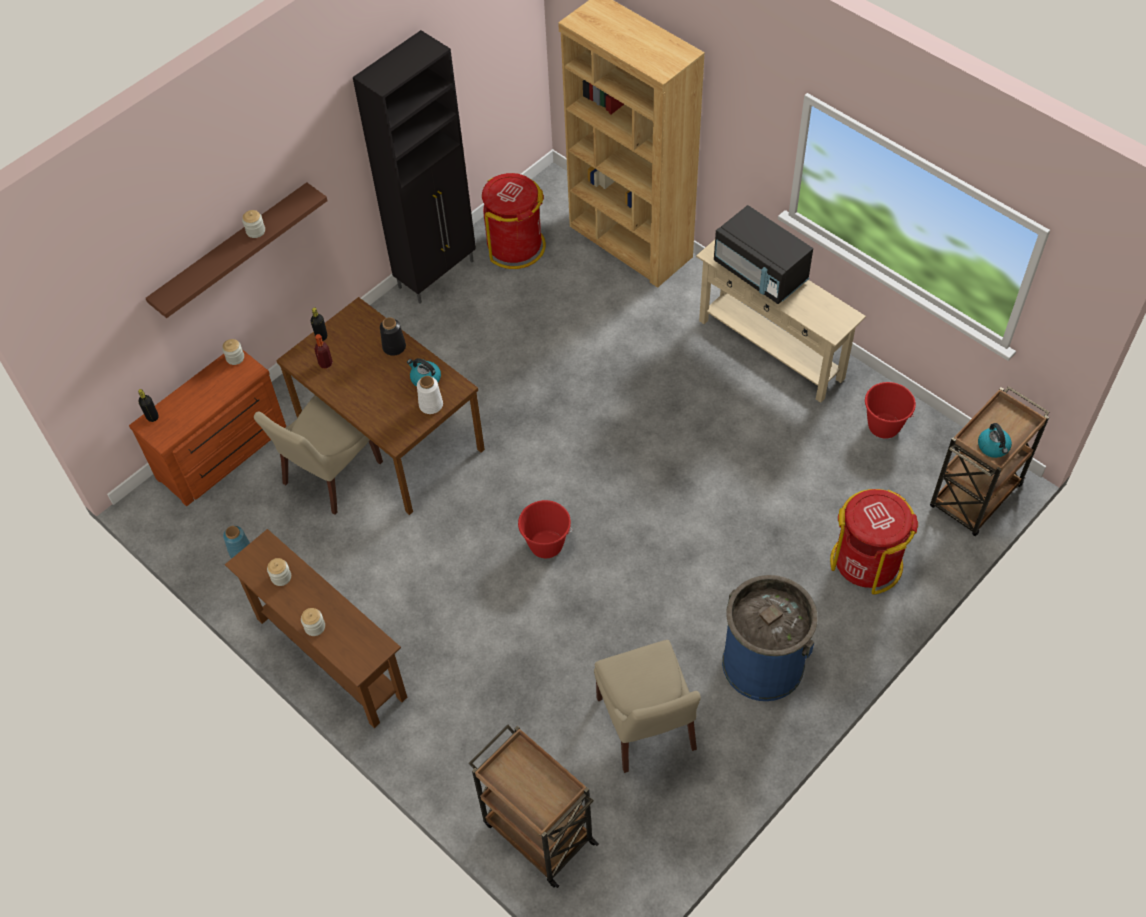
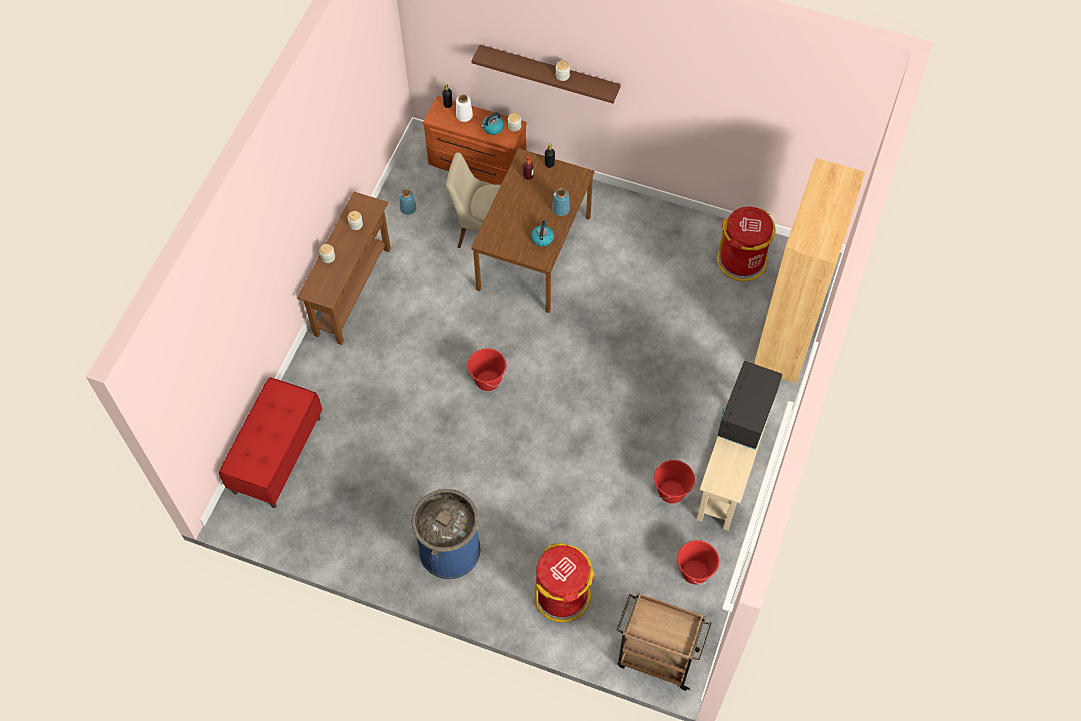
camera: 65 degrees right, 5 degrees up
(394, 346) = (561, 209): black vase -> blue vase
(431, 405) = (522, 250): white vase -> white vase (464, 116)
(437, 274) = (689, 222): black cabinet -> none
(537, 831) = (277, 454): brown cart -> red bench
(647, 727) = (373, 493): beige chair -> none
(777, 412) = (671, 492): none -> red bucket
(993, 447) = (647, 627): kettle -> kettle (492, 128)

